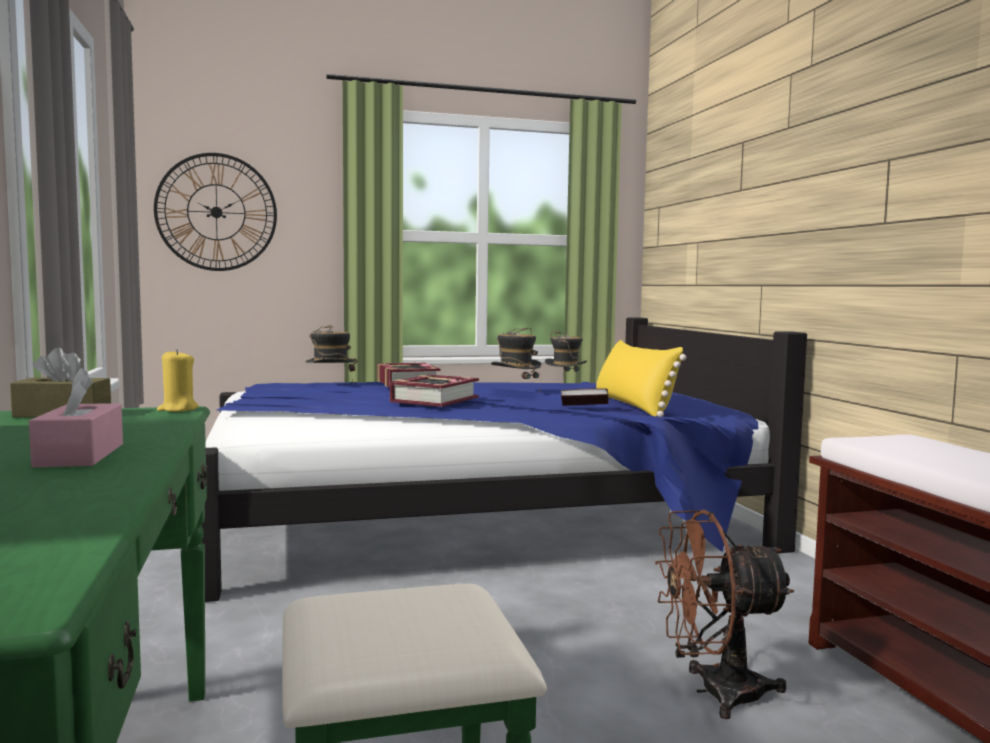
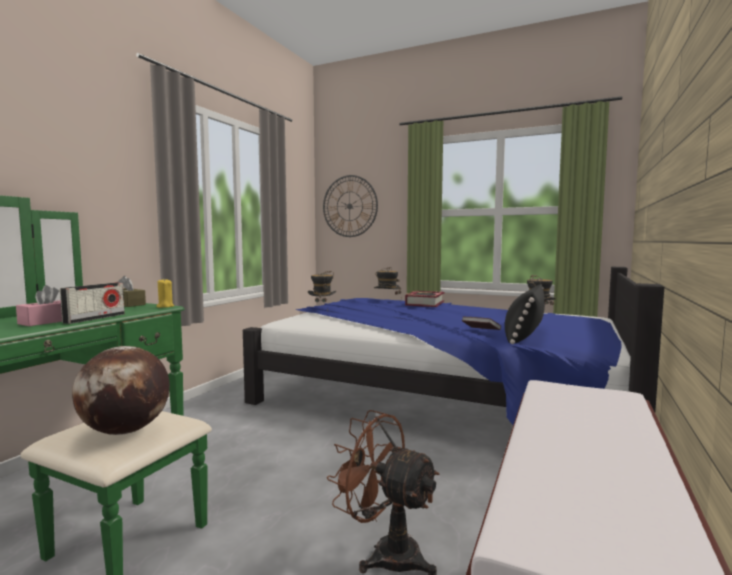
camera: 40 degrees right, 0 degrees up
(157, 438) = (95, 318): none -> radio
(434, 400) = (401, 315): book -> none
(437, 619) = (126, 431): none -> globe
(515, 391) = (469, 315): hat -> hat (322, 309)
(633, 406) = (524, 334): yellow pillow -> black pillow

